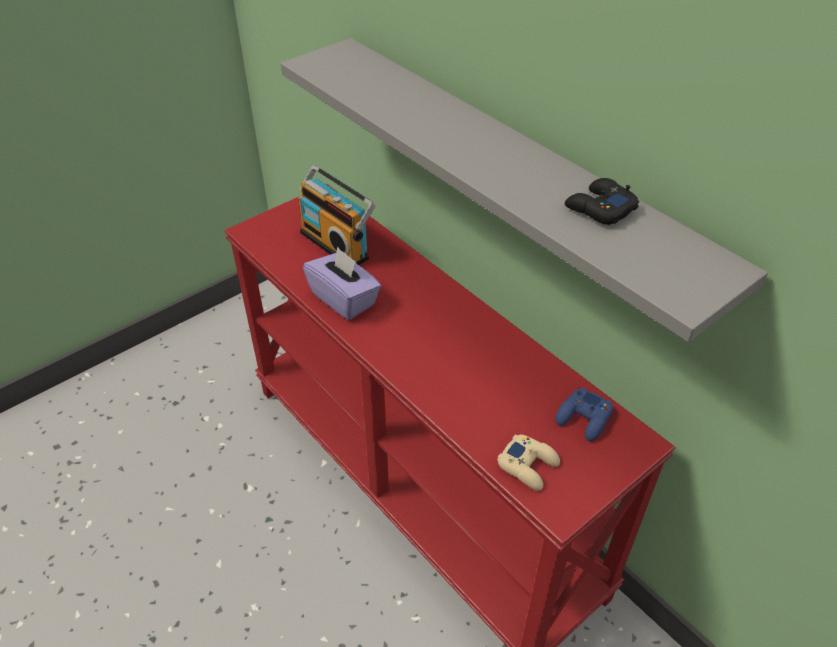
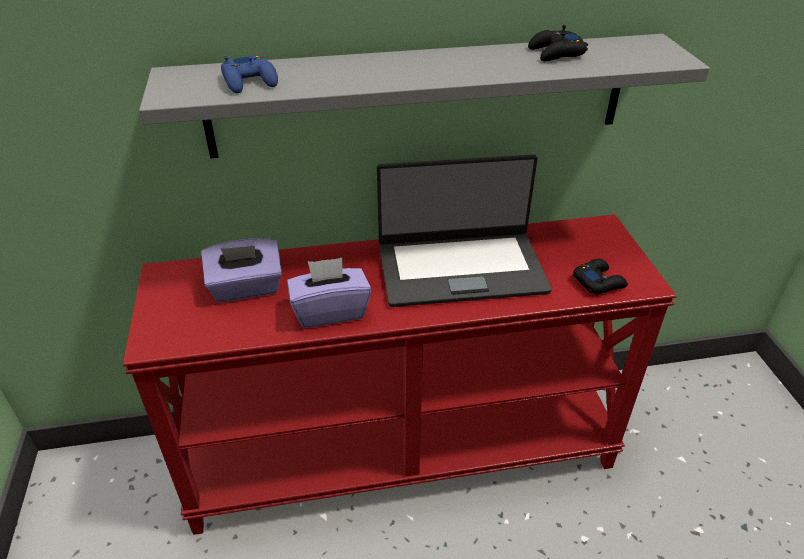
camera: 60 degrees left, 5 degrees down
(337, 244) = (246, 288): radio -> purple tissue box
(464, 354) = (460, 267): none -> laptop
(528, 465) = (598, 282): beige game controller -> black game controller
(584, 418) = (568, 239): blue game controller -> blue game controller (250, 81)

